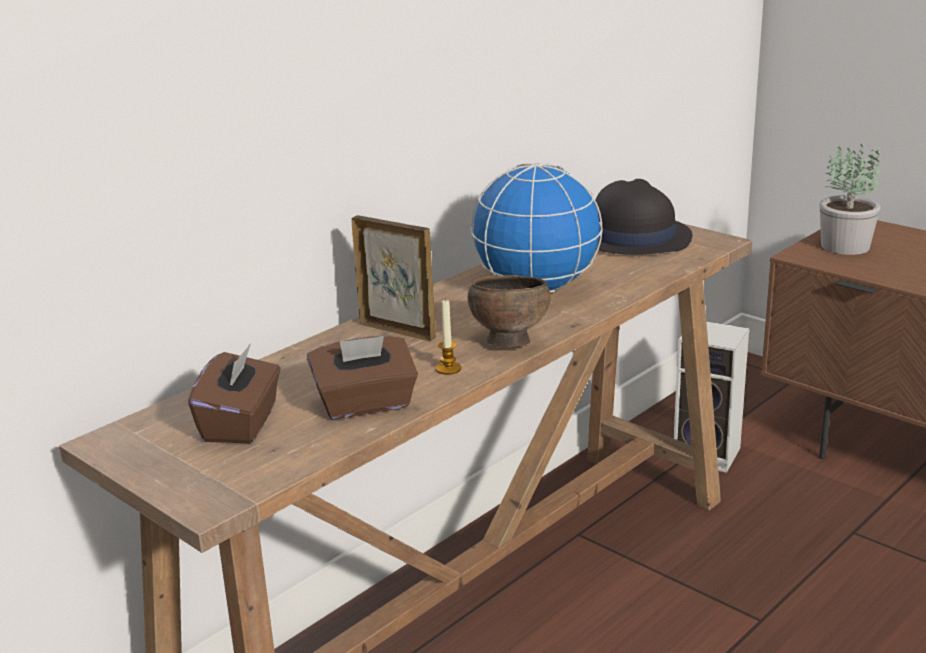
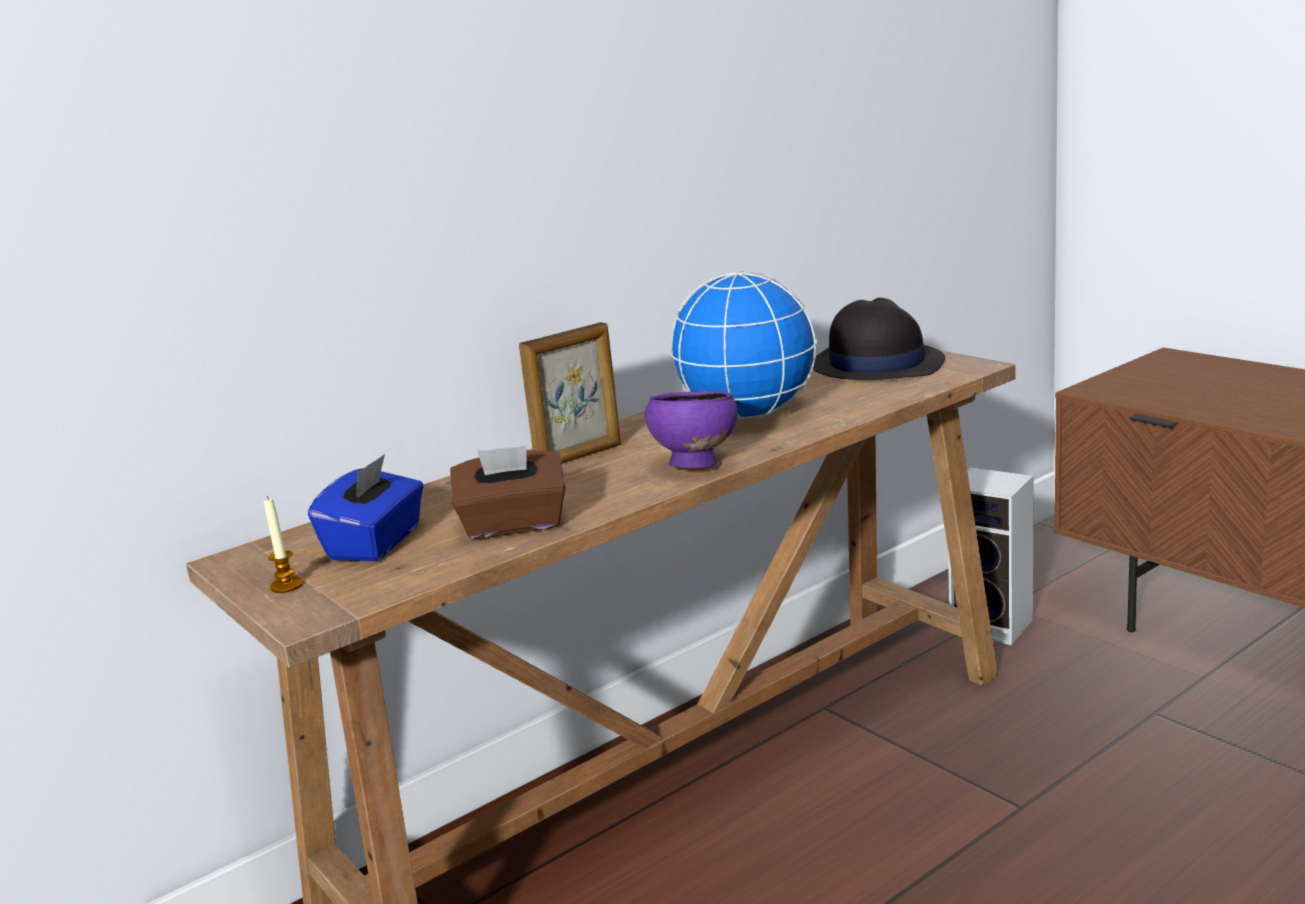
camera: 10 degrees right, 5 degrees down
(241, 423) = (376, 543): brown tissue box -> blue tissue box
(398, 330) = (580, 456): picture frame -> picture frame turned 105 degrees clockwise
(448, 369) = (618, 491): candle -> candle (287, 585)
(508, 343) = (694, 466): brown bowl -> purple bowl
(846, 246) = (1150, 379): potted plant -> none

